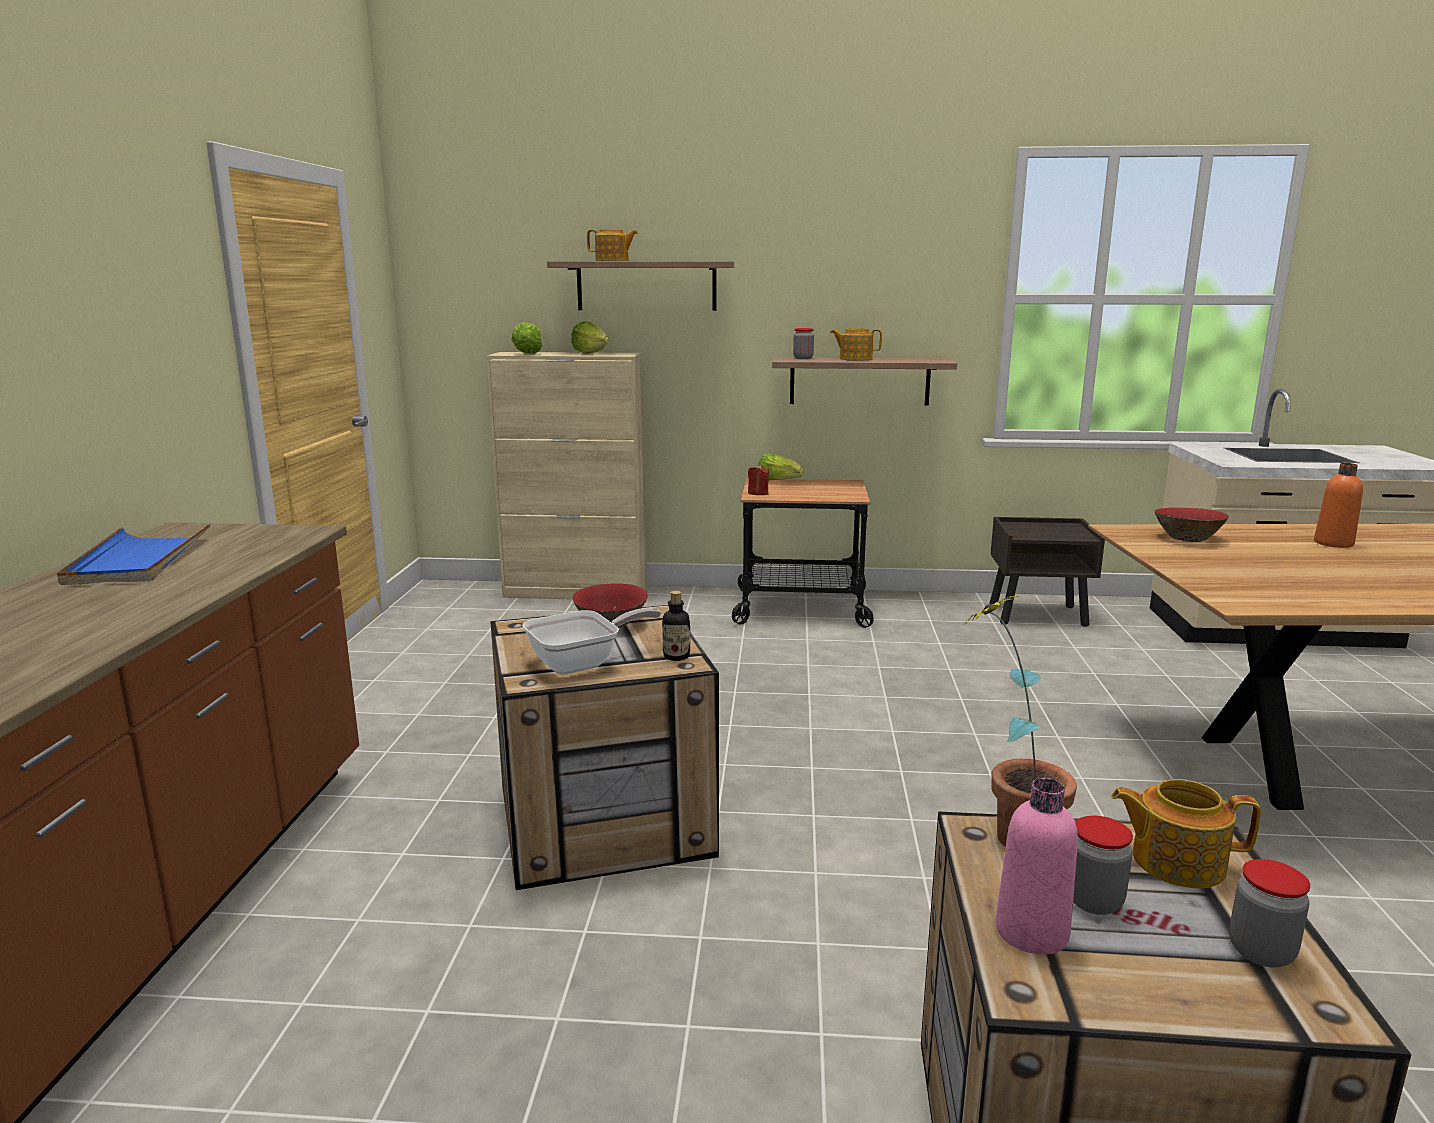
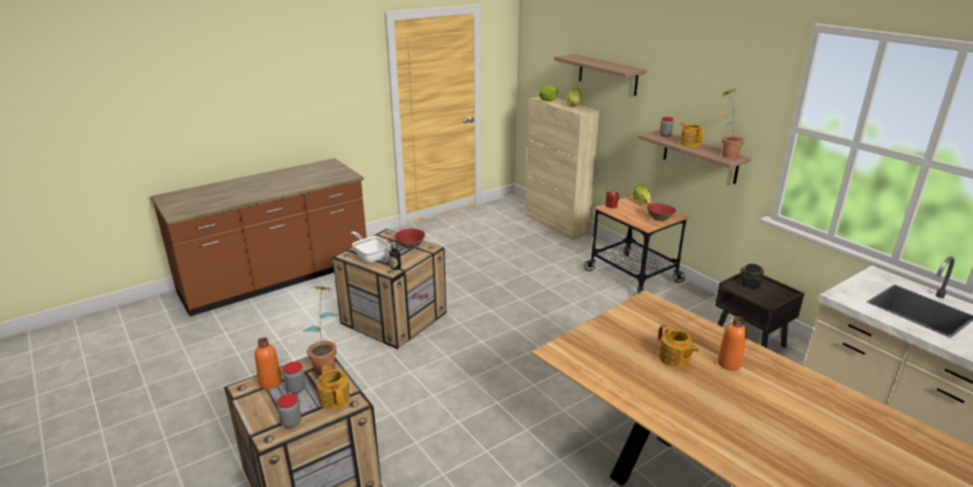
camera: 50 degrees right, 10 degrees up
(138, 560) = (297, 173): blue tray -> none
(582, 663) = (370, 256): frying pan -> frying pan turned 150 degrees counterclockwise
(612, 260) = (587, 60): teapot -> teapot (674, 358)
(921, 359) = (726, 154): none -> potted plant
(1027, 529) = (749, 284): none -> black jar
(1031, 932) = (270, 382): pink bottle -> orange bottle
(1187, 538) = (661, 320): red bowl -> red bowl (659, 218)

